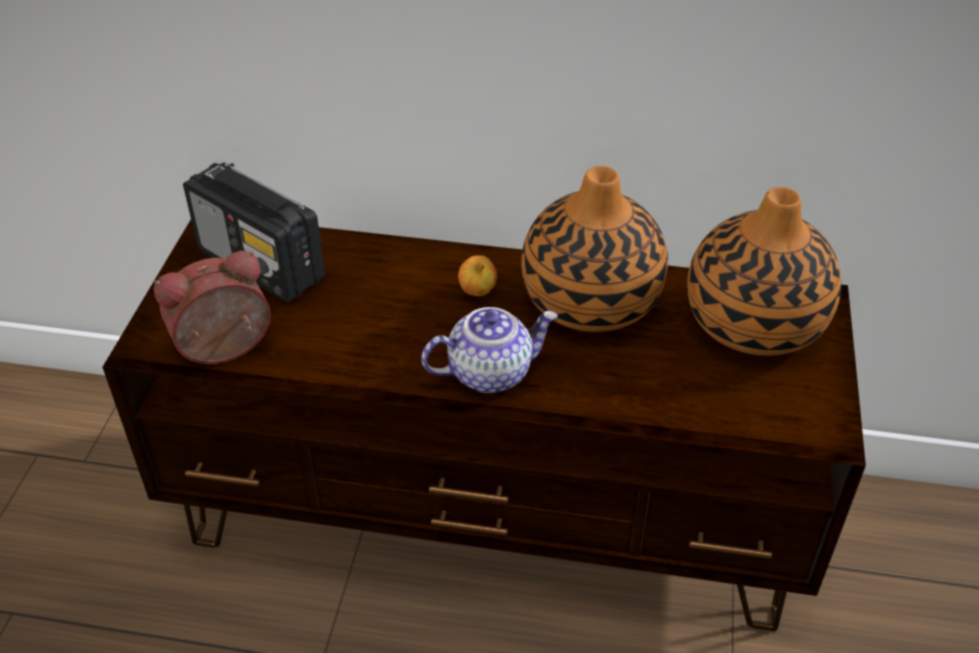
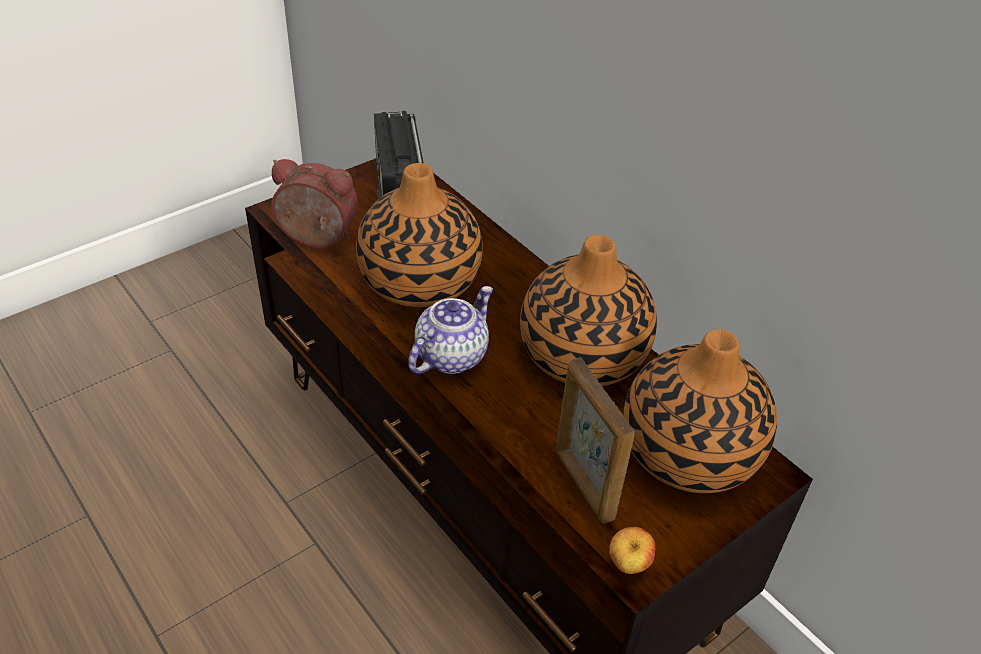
camera: 40 degrees right, 0 degrees up
(378, 325) = (420, 280): none -> vase
(477, 292) = (510, 300): apple -> apple (628, 564)
(490, 372) = (451, 355): teapot -> teapot turned 75 degrees counterclockwise
(719, 400) = (583, 485): none -> picture frame

